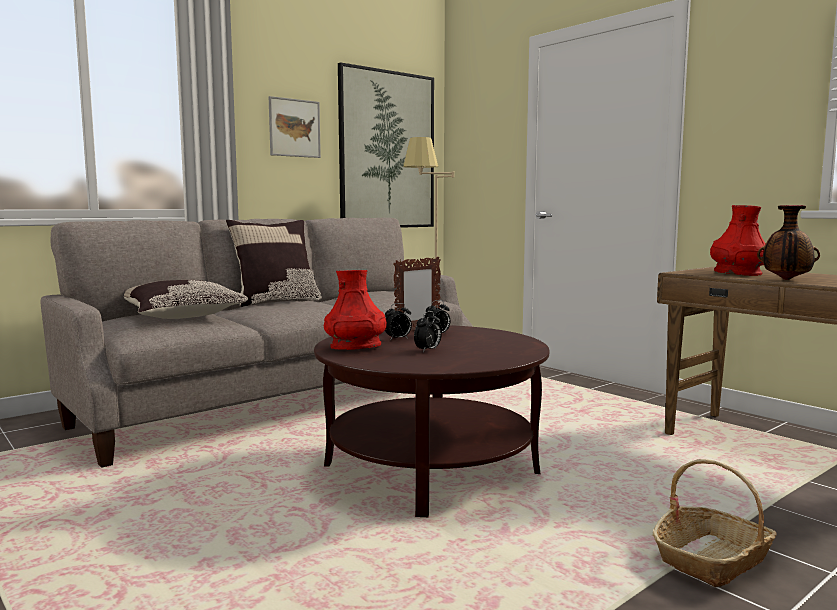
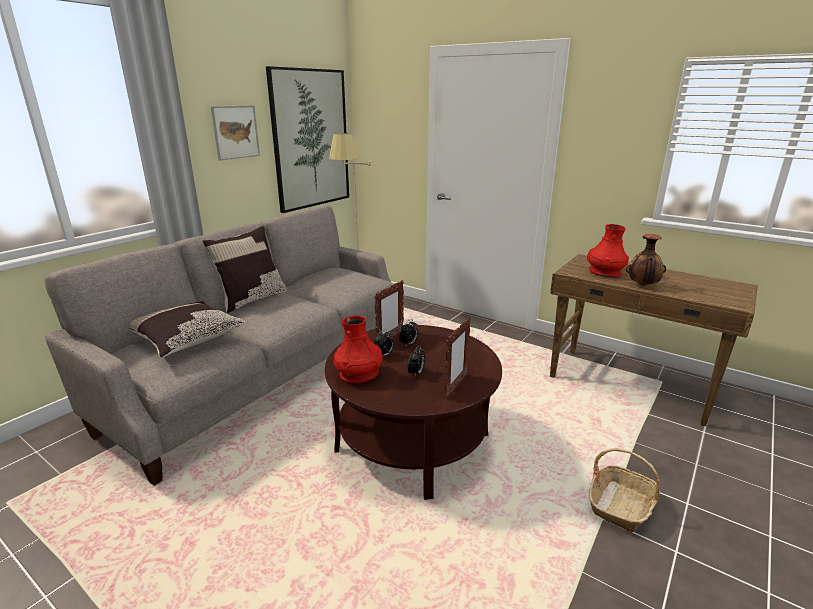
camera: 15 degrees left, 15 degrees up
(471, 360) = (455, 386): none -> picture frame

